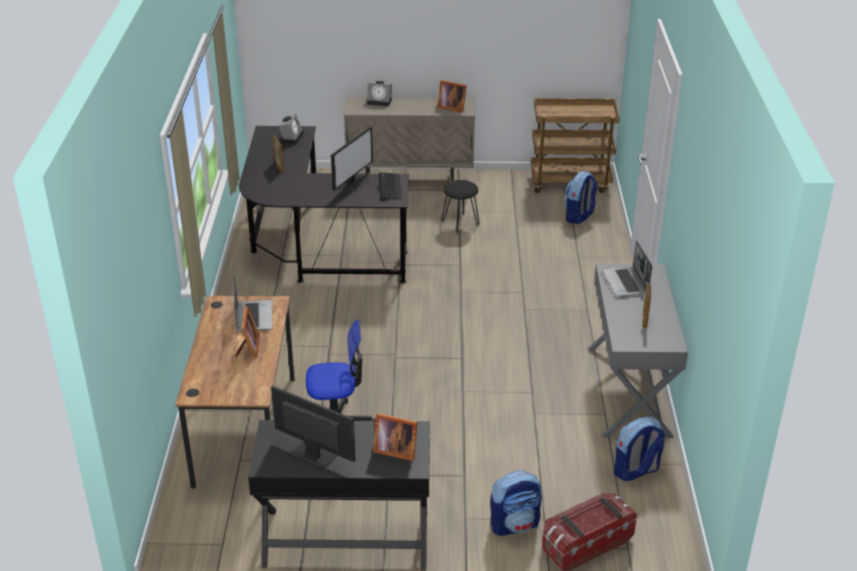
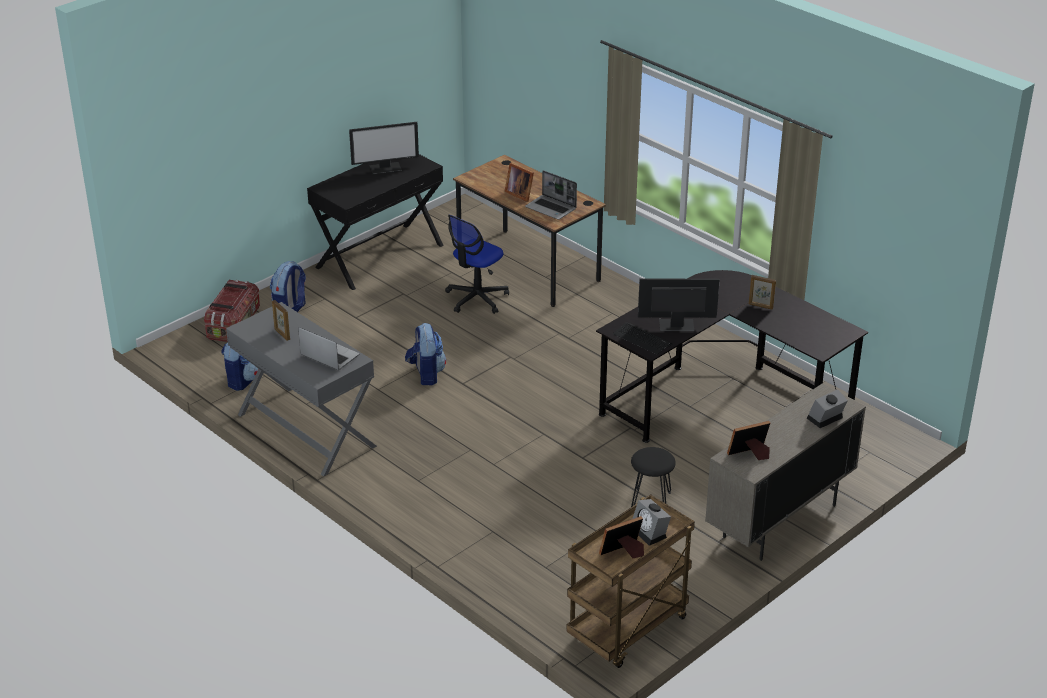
camera: 135 degrees right, 0 degrees up
(291, 137) = (813, 338): alarm clock -> alarm clock (650, 532)
(353, 183) = (676, 325): monitor -> monitor turned 105 degrees clockwise
(394, 449) = (345, 189): picture frame -> picture frame (623, 552)
(579, 216) = (555, 584): backpack -> backpack (426, 374)

